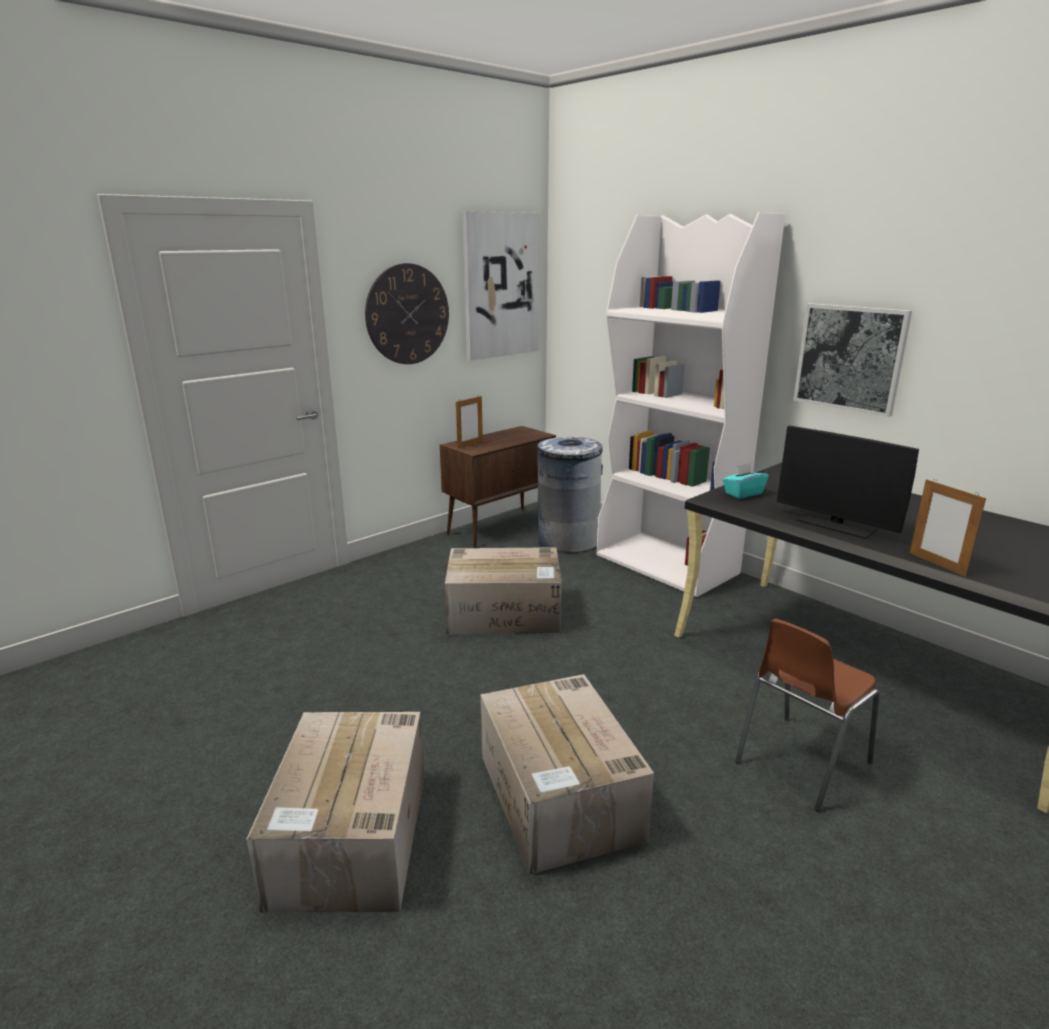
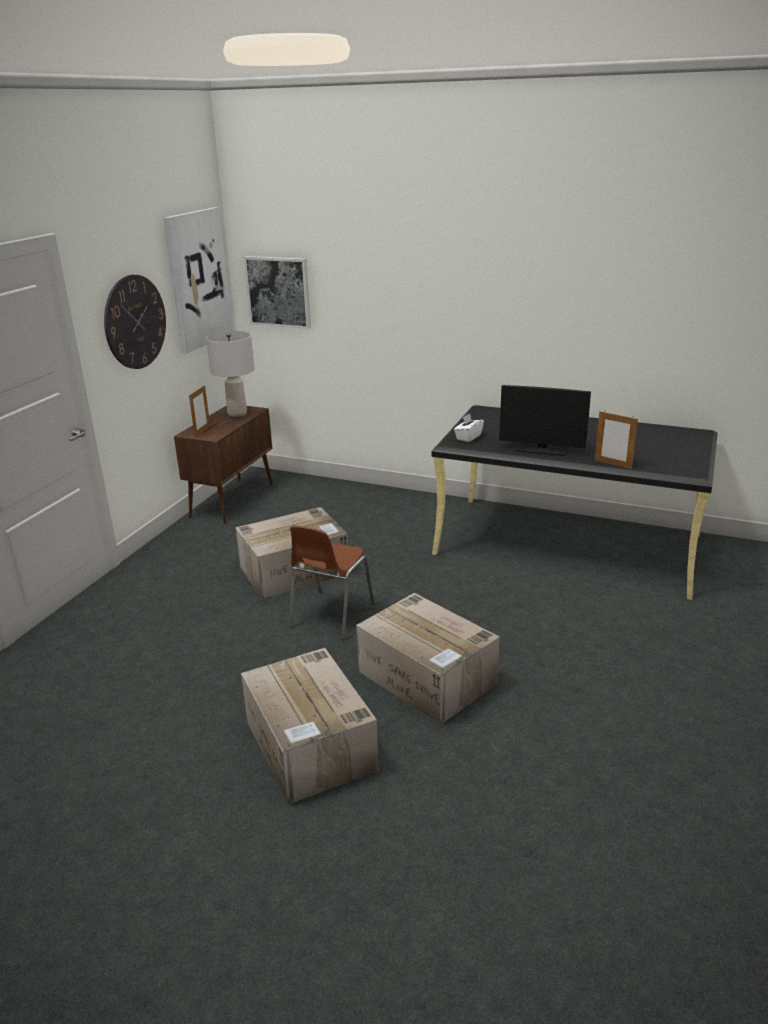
camera: 25 degrees left, 5 degrees up
(520, 435) = (237, 413): none -> grey table lamp
(568, 540) = (300, 499): grey trash can -> none
(667, 564) = (392, 501): white bookcase -> none
(743, 493) = (468, 437): turquoise tissue box -> white tissue box
(799, 763) = (556, 613): brown chair -> brown chair (330, 616)
(850, 358) = (515, 322): picture -> picture (278, 292)

